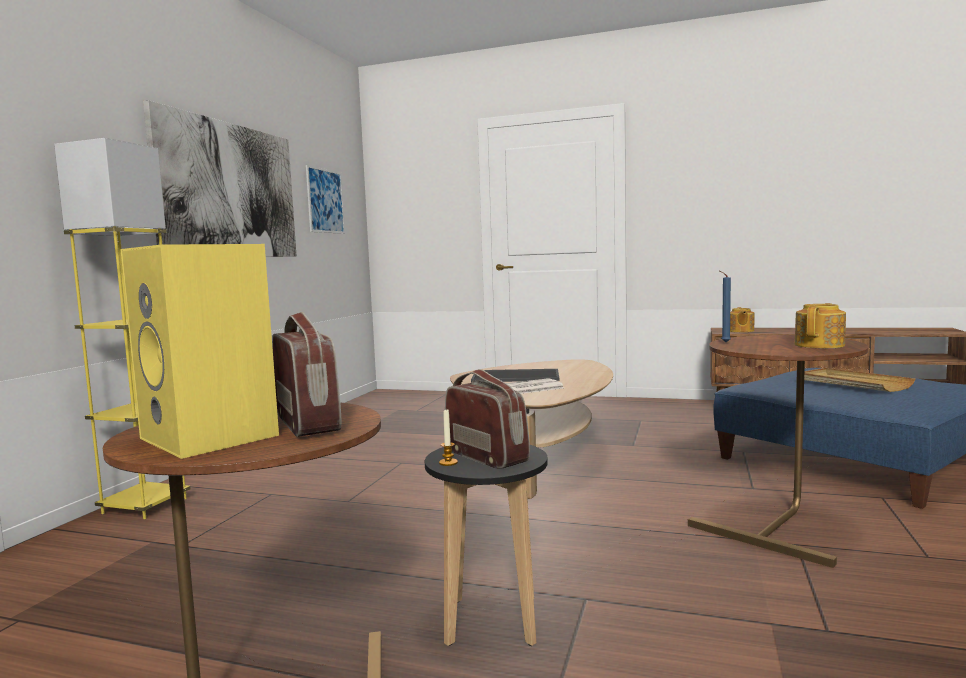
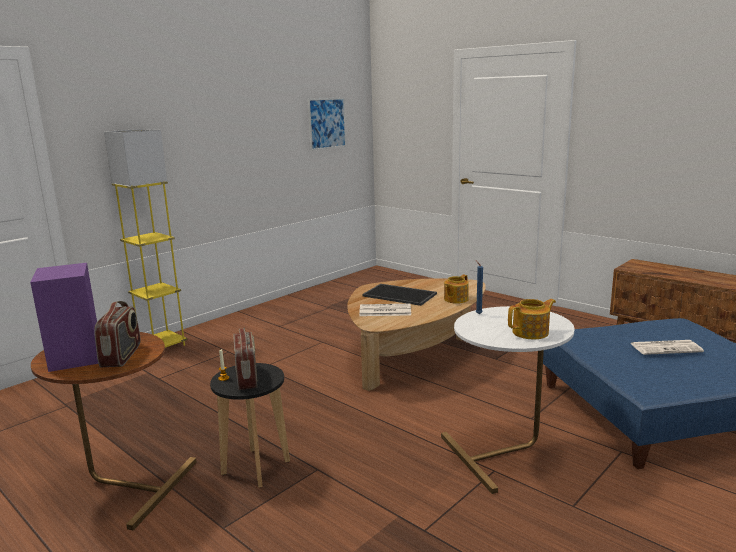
camera: 25 degrees right, 10 degrees up
(213, 437) = (77, 358): yellow speaker -> purple speaker
(229, 191) = (235, 133): picture -> none
(740, 331) = (646, 269): teapot -> teapot (455, 299)
(780, 524) = (506, 453): brown side table -> white side table
(852, 383) = (666, 348): beige tray -> newspaper

